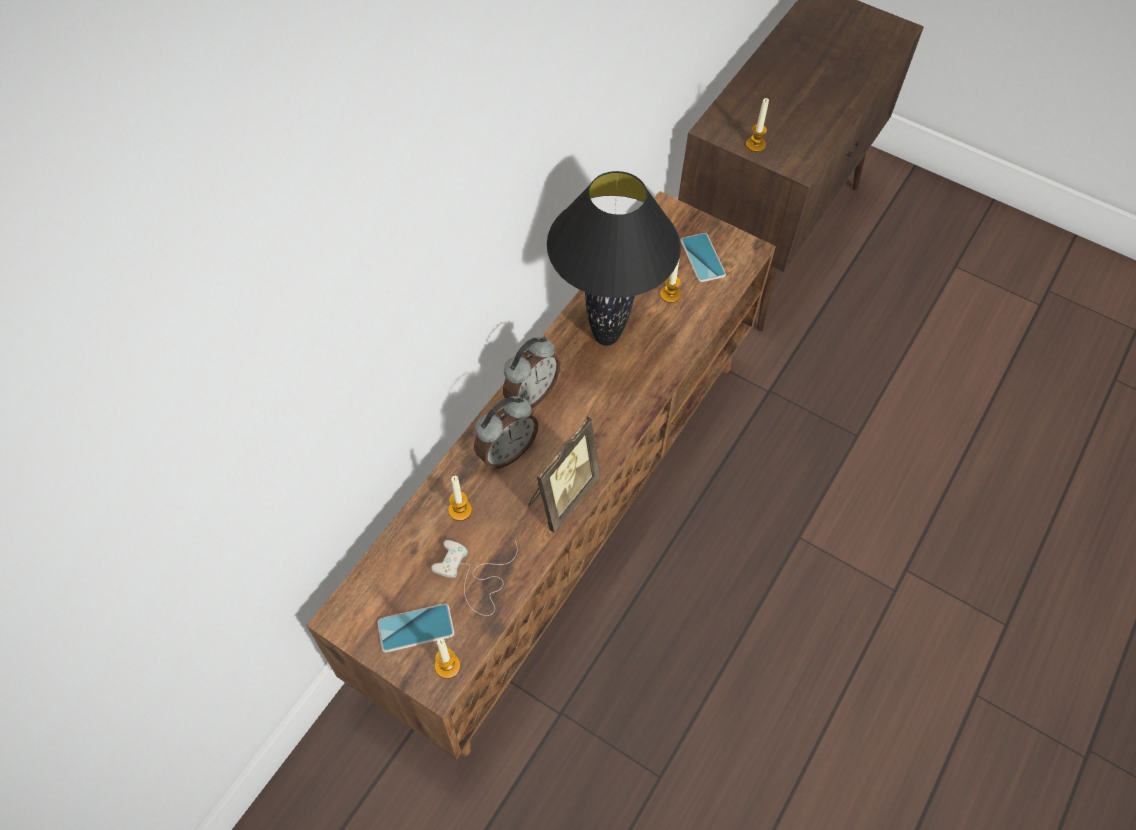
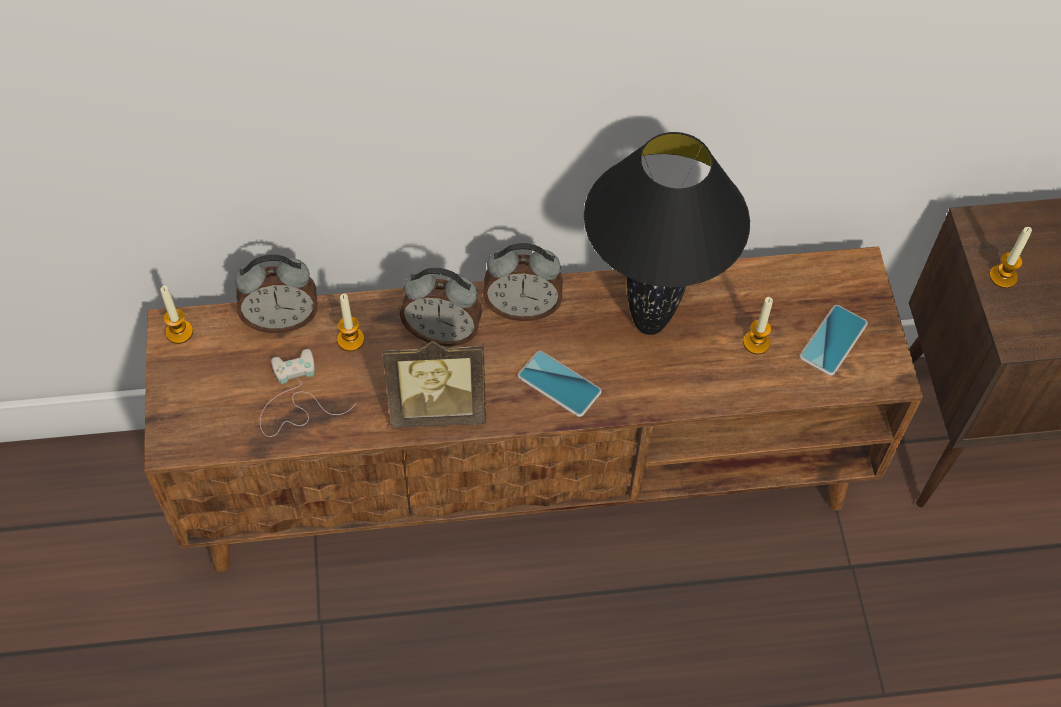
camera: 50 degrees right, 0 degrees up
(402, 541) = (282, 319): none -> alarm clock
(416, 628) = (209, 389): phone -> phone (559, 384)
(447, 666) = (194, 439): candle -> candle (179, 332)

